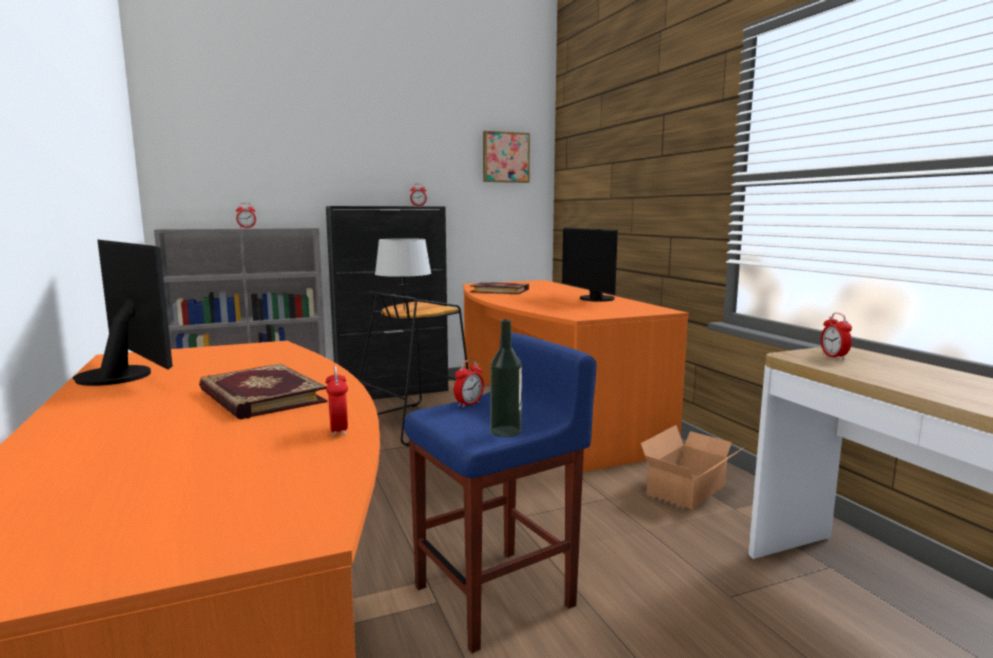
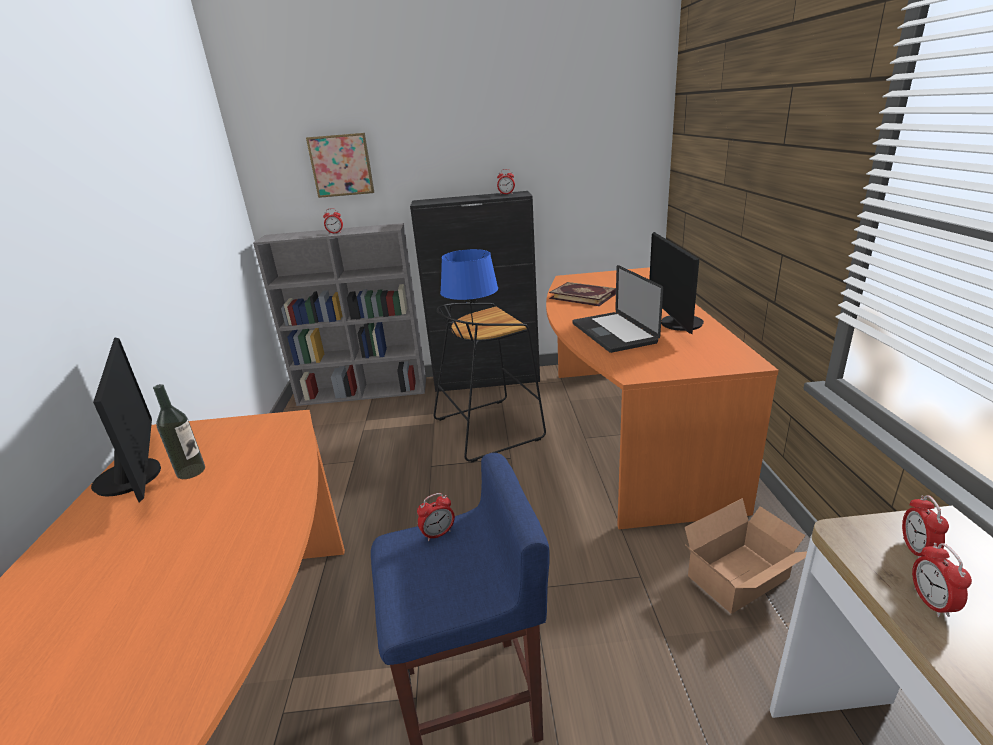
camera: 20 degrees right, 15 degrees up
(259, 396) = (203, 547): book -> none
(338, 430) = (213, 652): alarm clock -> alarm clock (931, 602)
(404, 310) = (472, 326): grey table lamp -> blue table lamp
(505, 157) = (610, 124): picture -> picture (341, 165)
(505, 431) = (442, 606): bottle -> bottle (191, 471)
(545, 303) = (613, 333): none -> laptop

